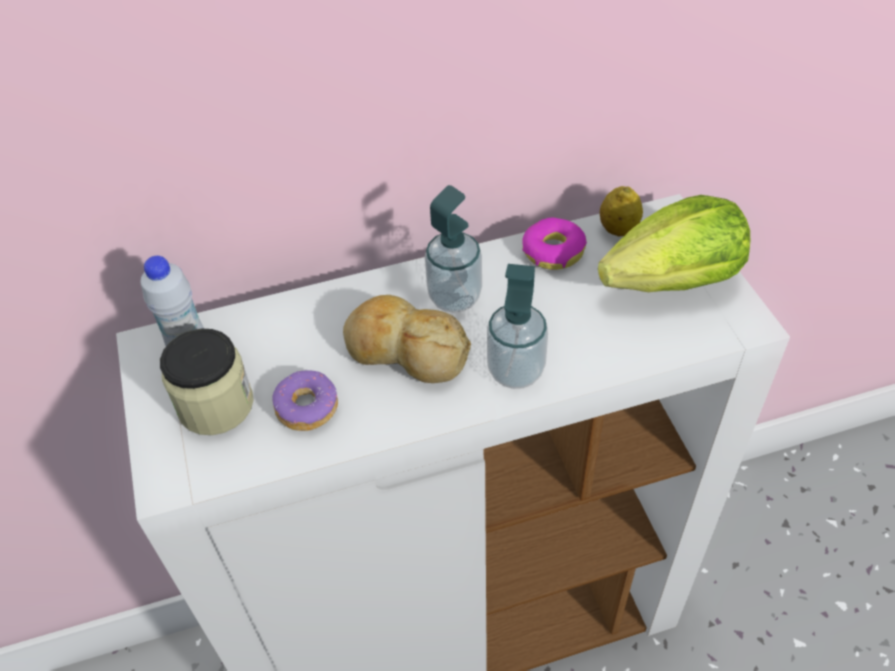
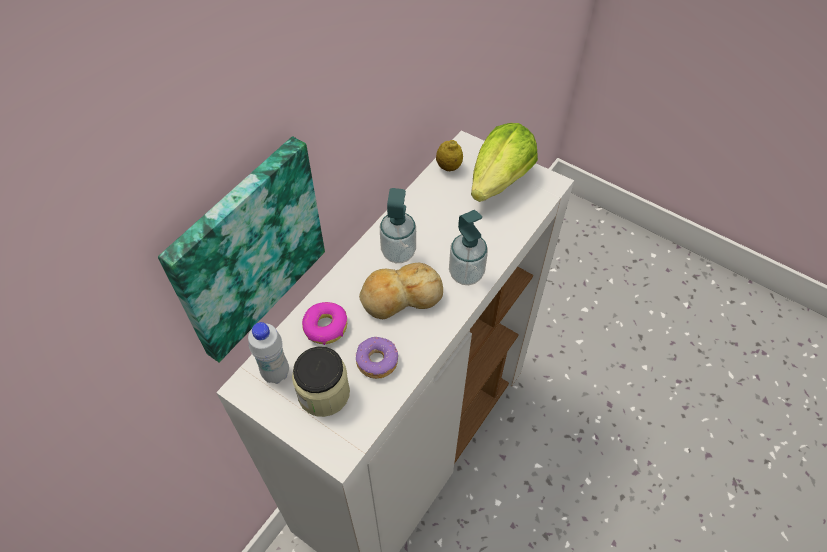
camera: 40 degrees left, 5 degrees up
(205, 161) = (246, 249): none -> picture
(553, 251) = (426, 197): donut -> donut (325, 327)

